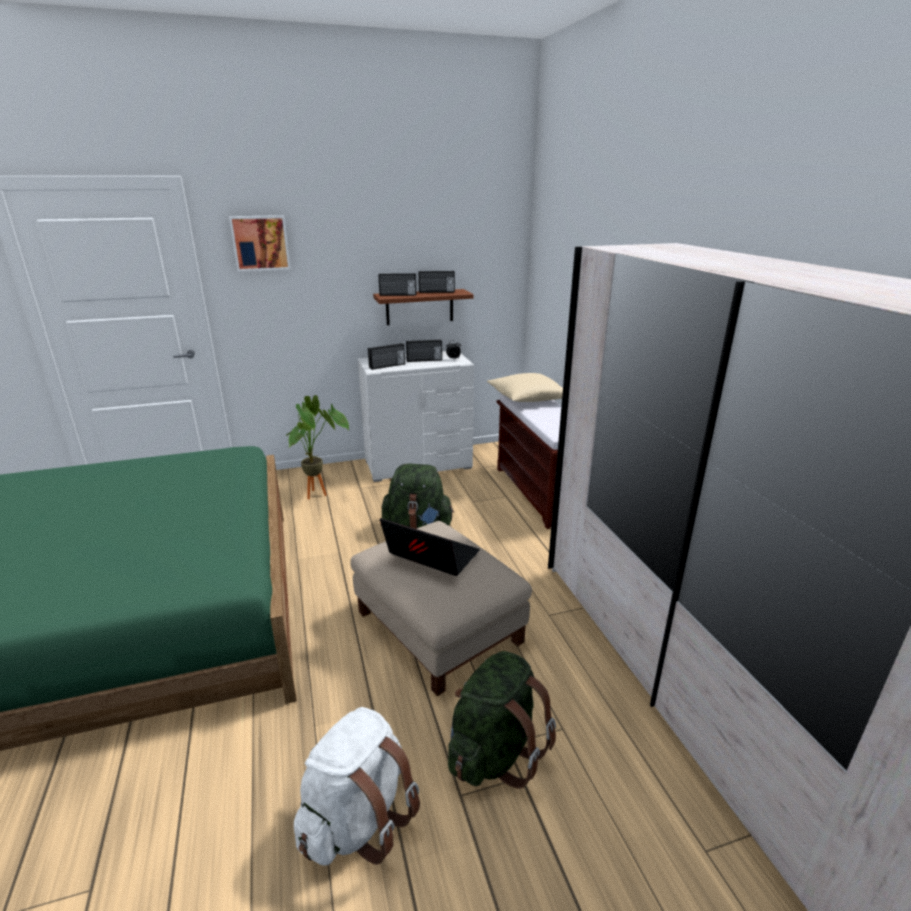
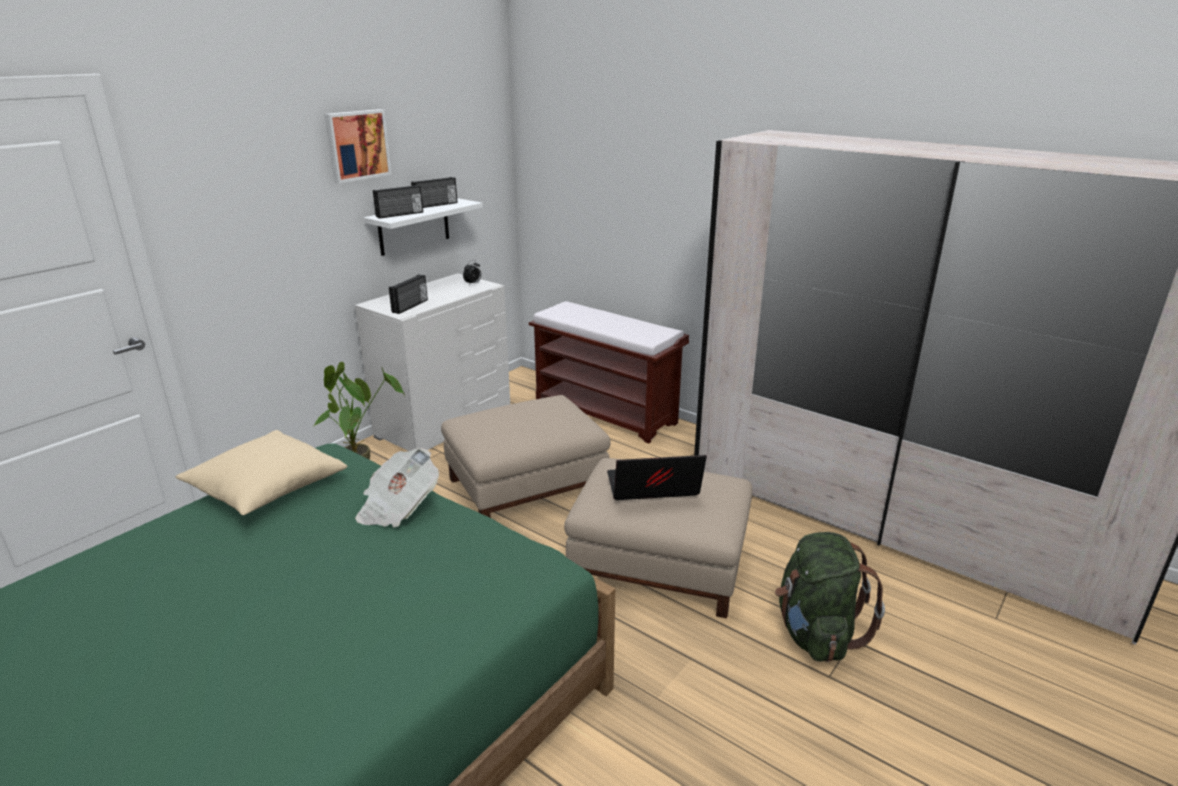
camera: 35 degrees left, 0 degrees up
(218, 498) = (398, 507): none -> newspaper
(260, 243) = (221, 165): picture -> picture (357, 145)
(358, 819) = (781, 739): white backpack -> none
(418, 527) = (526, 486): green backpack -> beige ottoman
(419, 307) = (414, 227): brown shelf -> white shelf
(424, 360) = (442, 291): radio -> none
(527, 398) = (568, 312): beige pillow -> beige pillow (266, 488)

